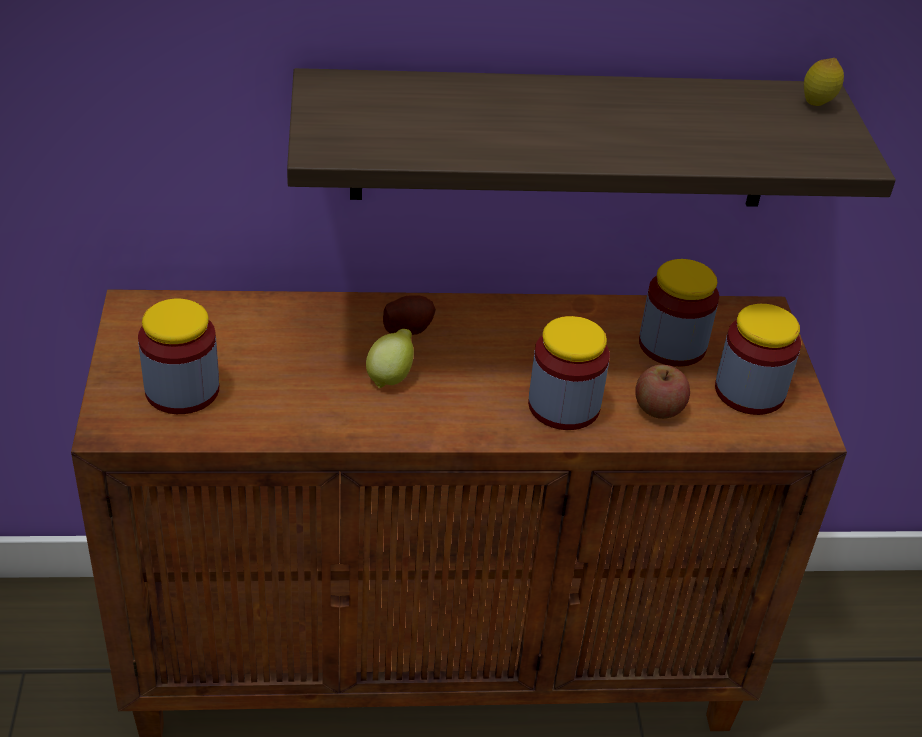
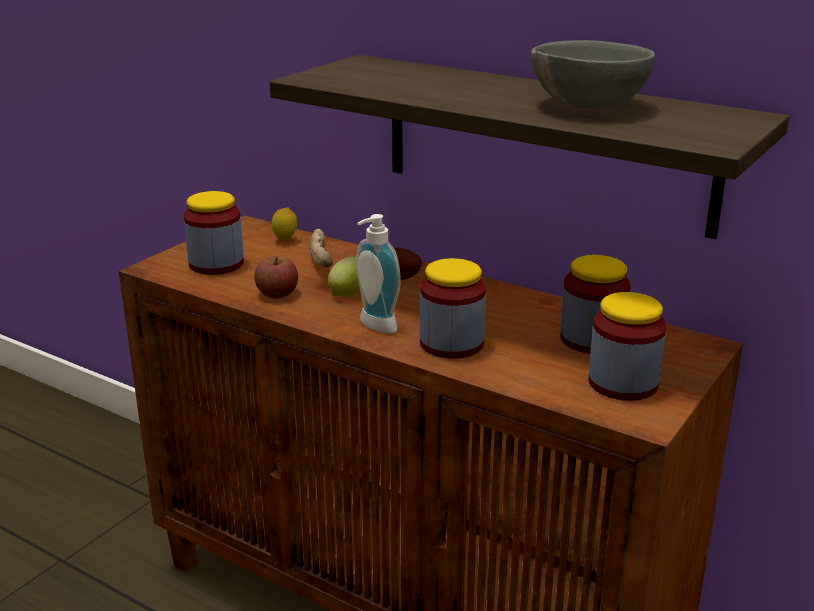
camera: 40 degrees right, 15 degrees down
(295, 331) = (323, 258): none -> bread
(468, 415) = (374, 327): none -> soap dispenser
(658, 409) = (526, 368): apple -> apple (277, 293)
(673, 122) = (584, 106): none -> grey bowl
(817, 105) = (737, 119): lemon -> lemon (285, 240)

